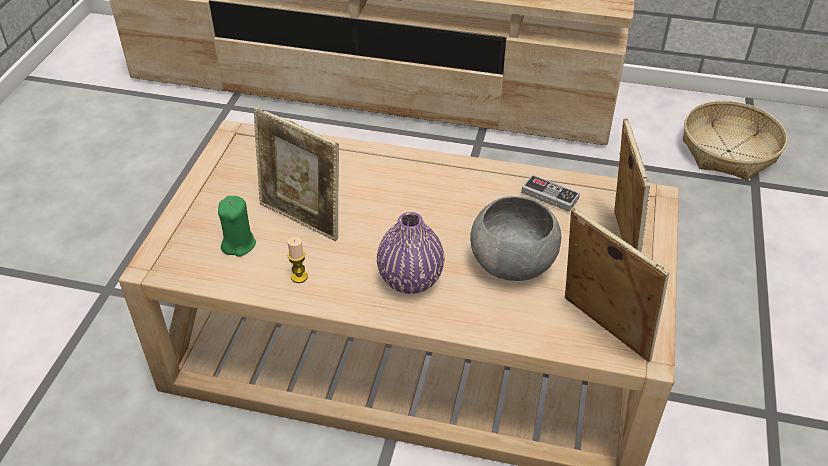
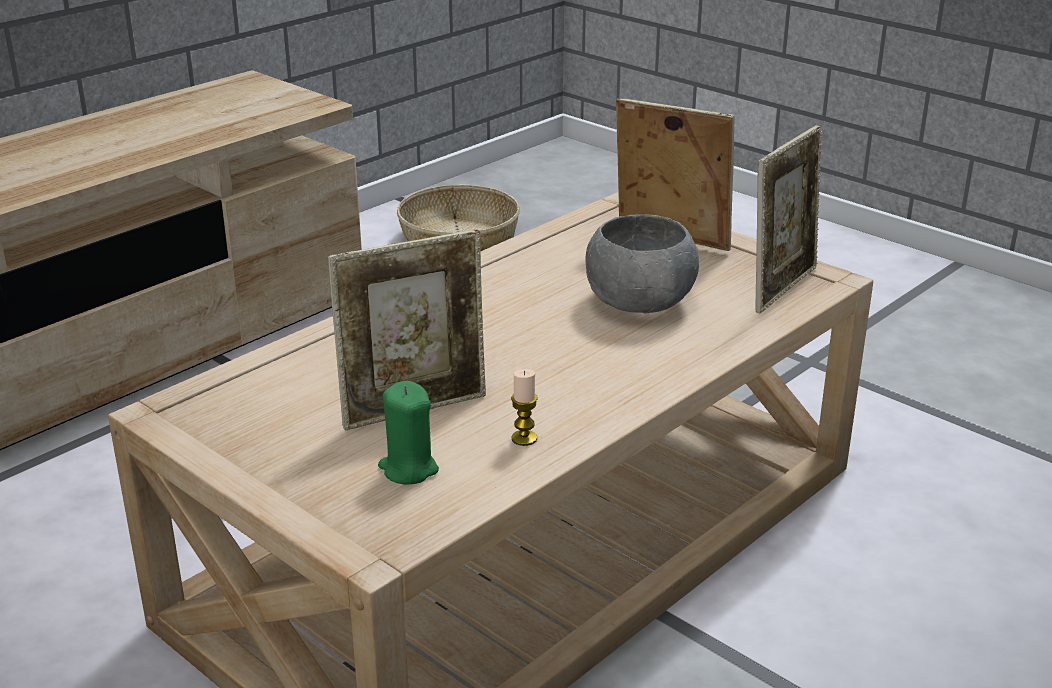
camera: 60 degrees left, 15 degrees down
(410, 280) = (606, 367): purple vase -> none
(550, 195) = (558, 250): game controller -> none
(601, 330) = (782, 287): picture frame -> picture frame turned 135 degrees clockwise

